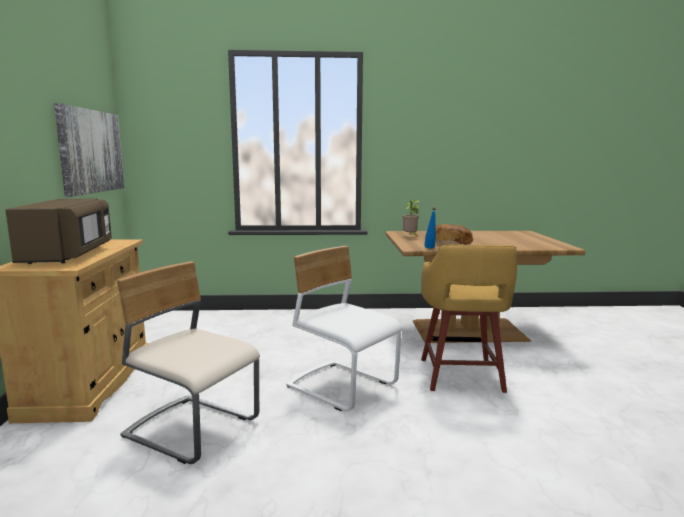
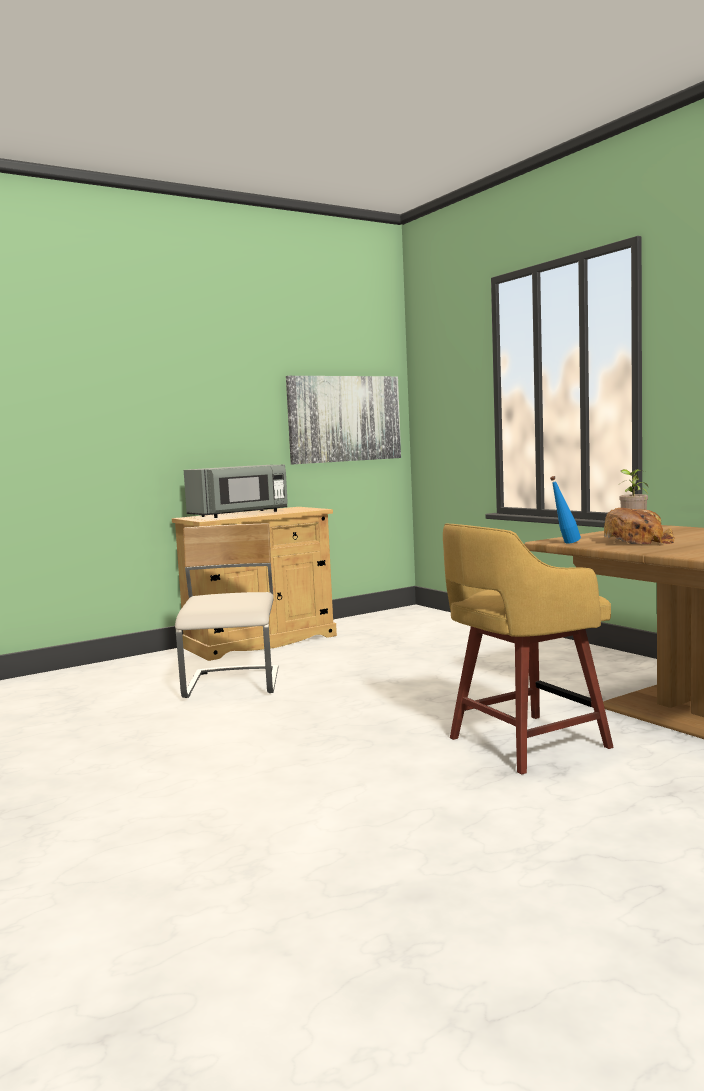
camera: 60 degrees right, 5 degrees down
(68, 255) = (240, 514): brown microwave -> grey microwave
(342, 386) = (390, 703): white chair -> none

